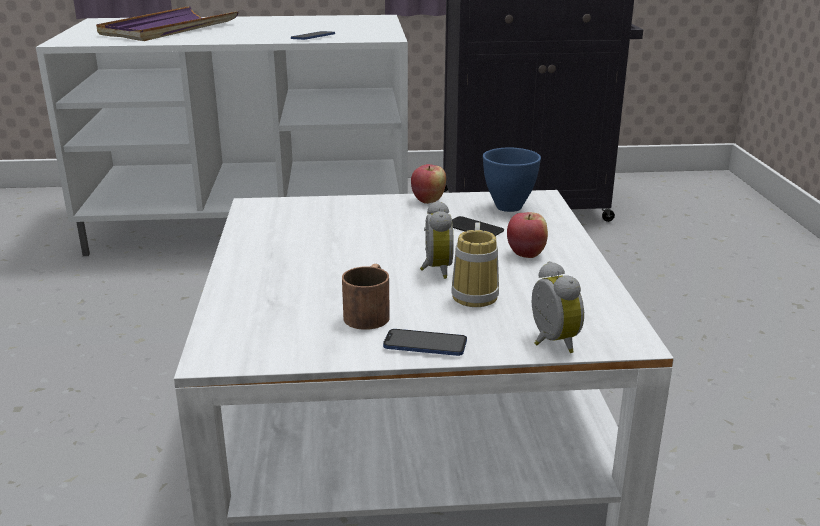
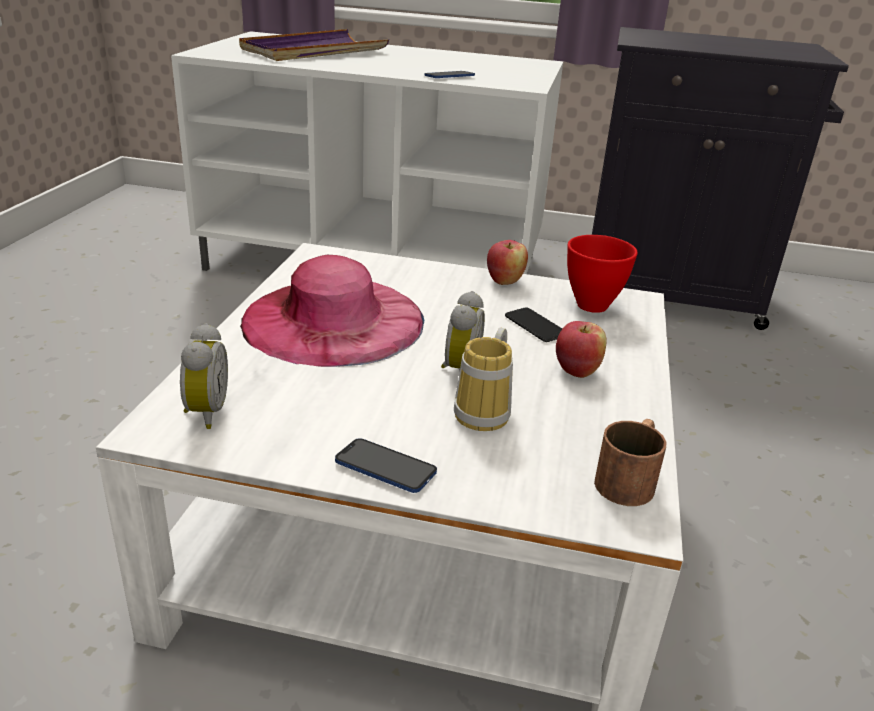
camera: 15 degrees right, 5 degrees up
(306, 252) = (333, 320): none -> pink hat
(370, 312) = (352, 410): brown mug -> brown mug (629, 478)
(510, 207) = (593, 306): blue bowl -> red bowl
(550, 342) = (535, 499): alarm clock -> alarm clock (204, 412)

